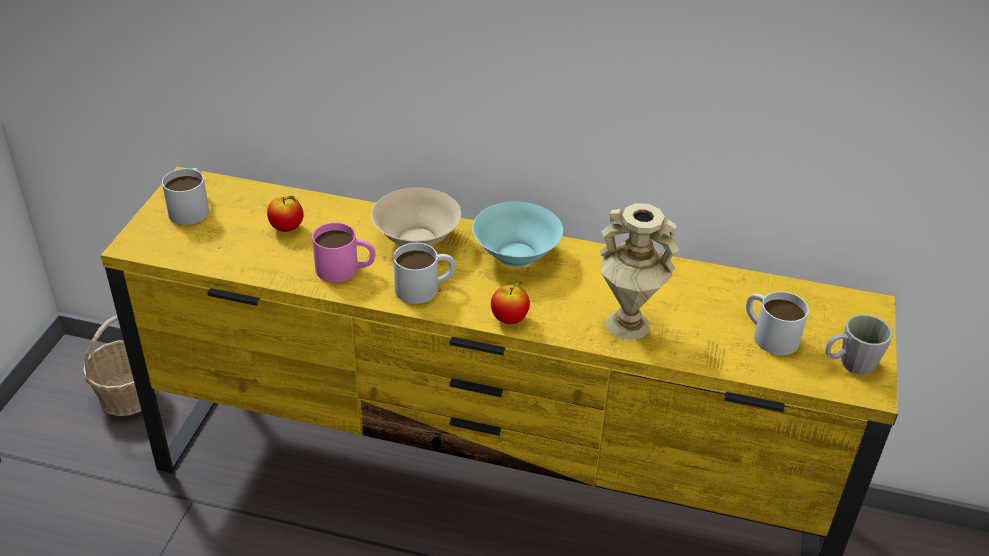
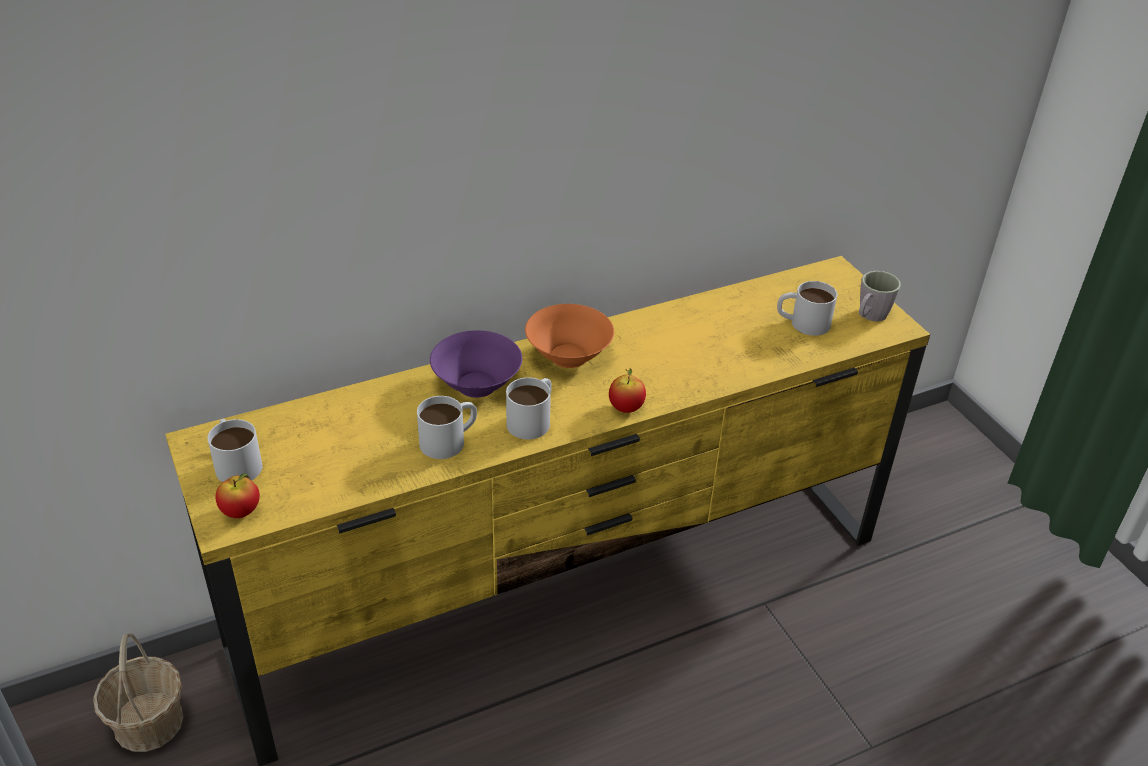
camera: 40 degrees left, 0 degrees up
(287, 228) = (352, 433): apple -> apple (241, 512)
(345, 269) = (450, 440): pink mug -> white mug
(417, 240) = (478, 384): beige bowl -> purple bowl
(517, 255) = (569, 356): turquoise bowl -> orange bowl
(627, 325) = (709, 366): beige vase -> none

